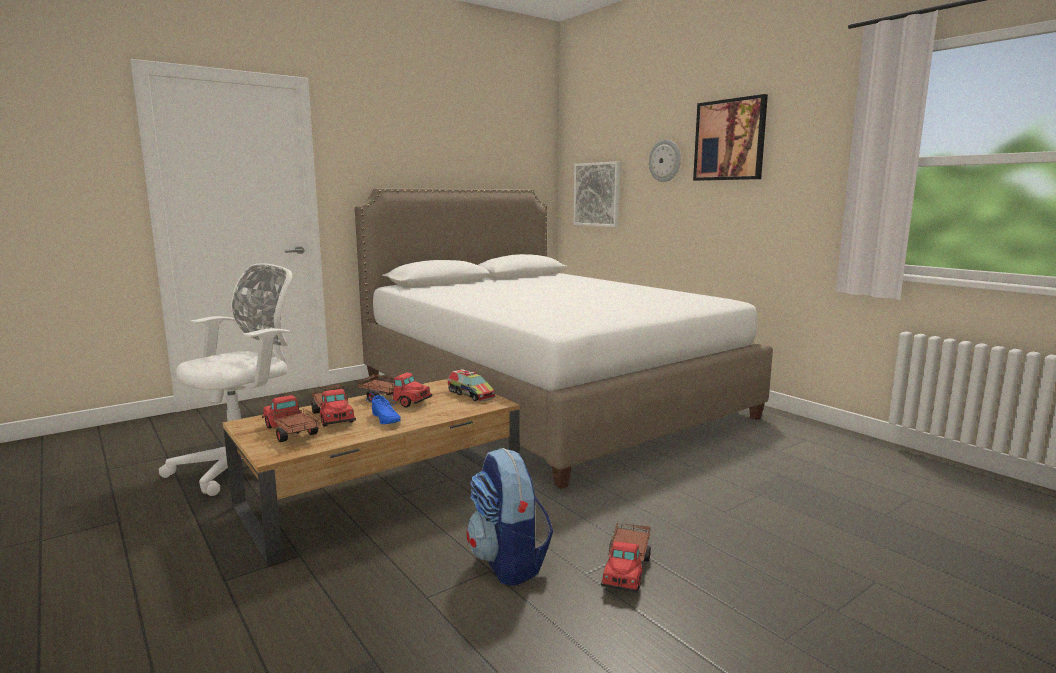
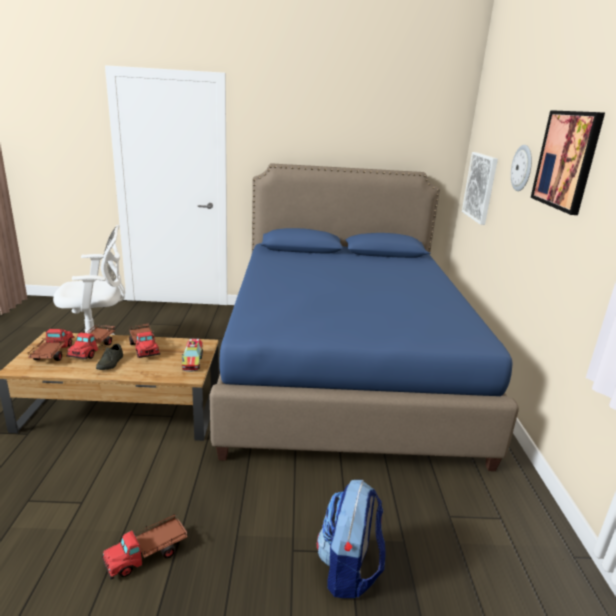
camera: 35 degrees right, 10 degrees up
(384, 419) = (109, 363): blue shoe -> grey shoe
(509, 562) = (98, 503): backpack -> backpack (349, 570)
(546, 397) = (343, 368): white bed -> blue bed

